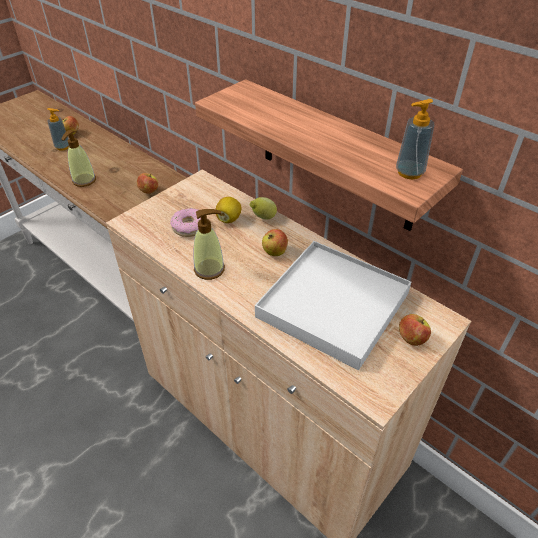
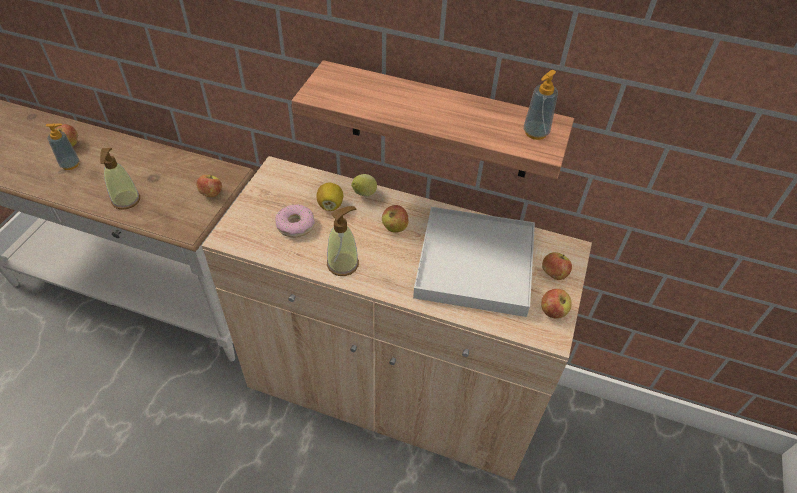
camera: 25 degrees left, 5 degrees up
(390, 374) = (553, 311): none -> apple

